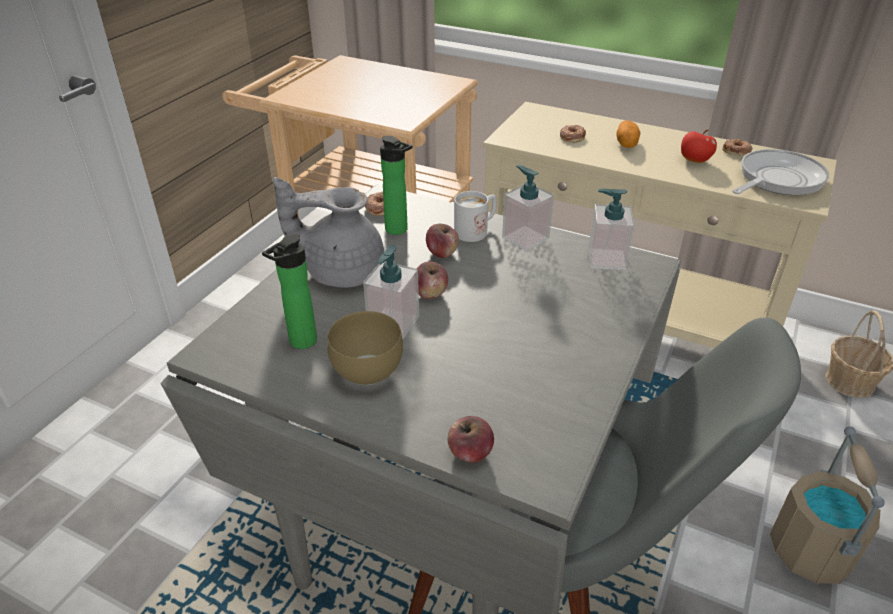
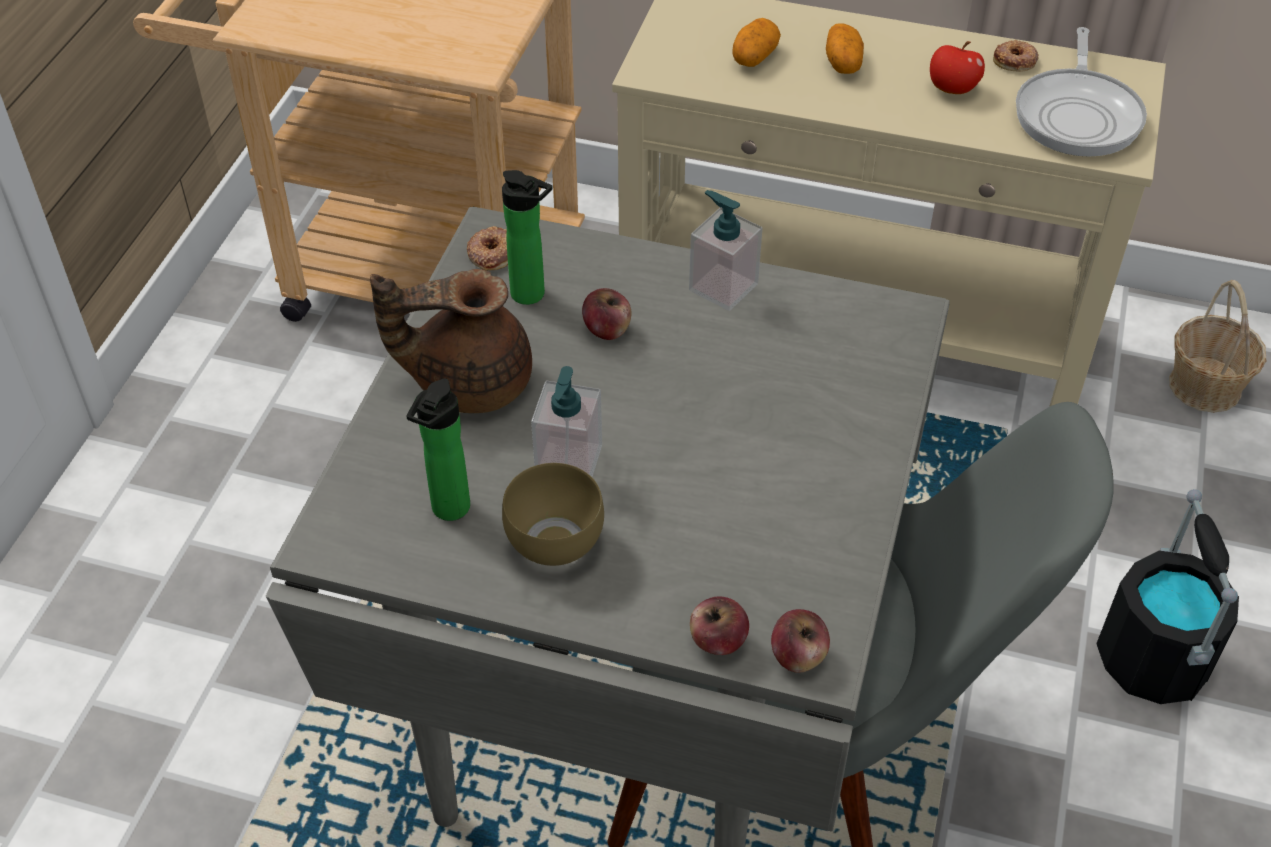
camera: 10 degrees left, 10 degrees up
(341, 271) = (468, 381): grey teapot -> brown teapot
(430, 293) = (608, 403): apple -> apple (798, 656)
(476, 230) = (648, 281): white mug -> none
(572, 136) = (754, 57): donut -> potato
(606, 259) = (845, 312): soap dispenser -> none
(777, 179) = (1078, 115): frying pan -> frying pan turned 150 degrees clockwise
(811, 552) = (1153, 661): beige bucket -> black bucket

